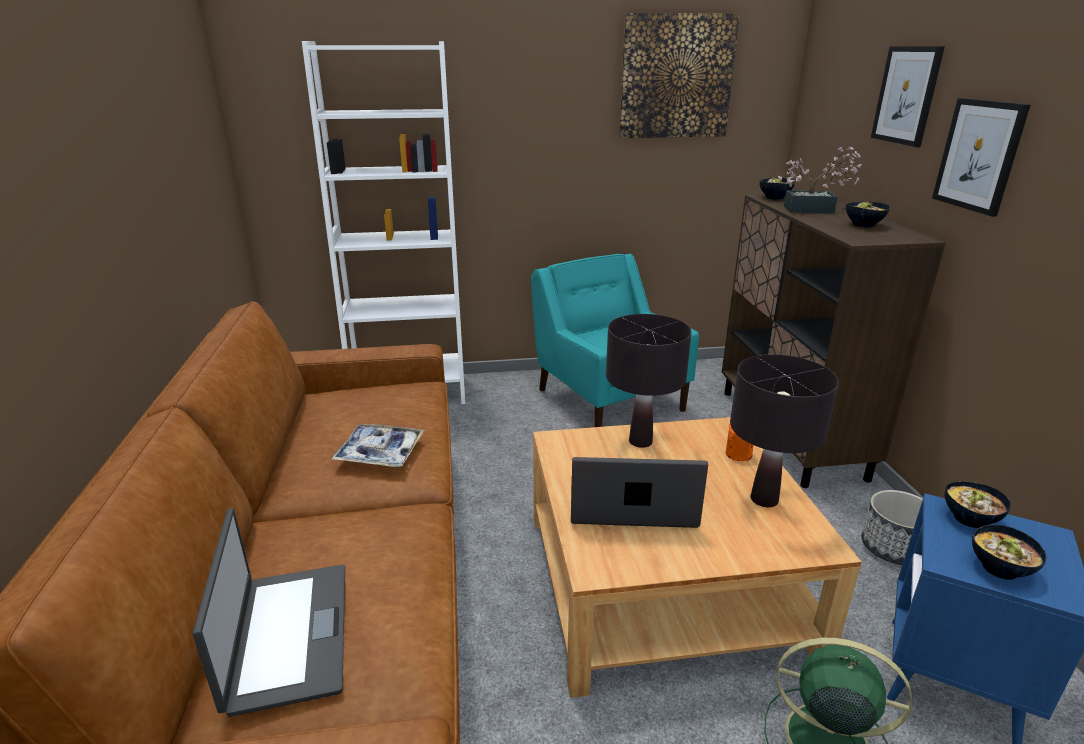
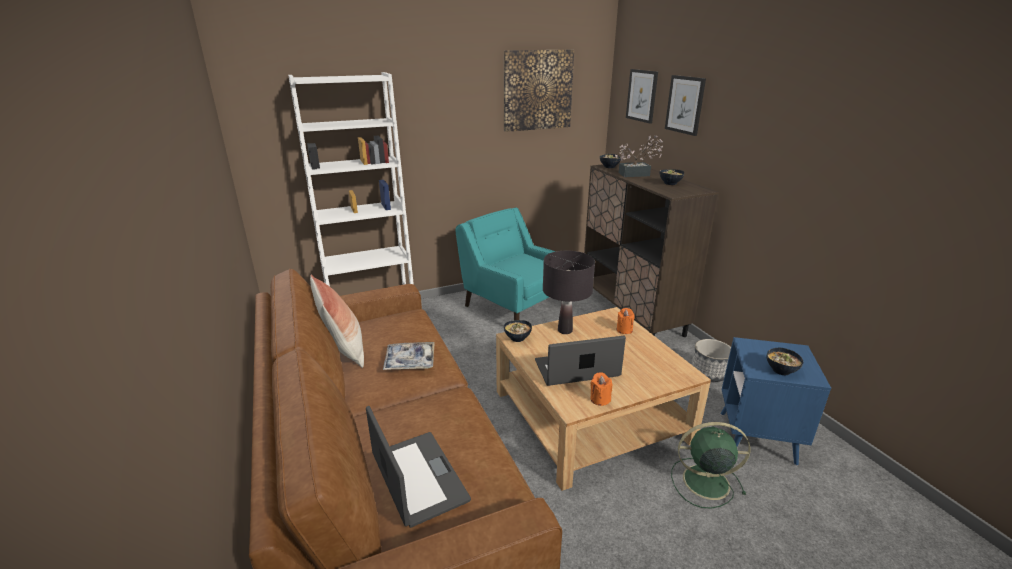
camera: 15 degrees left, 0 degrees up
(305, 424) = (344, 350): none -> pillow
(648, 561) = (600, 399): none -> orange candle
(764, 499) = (648, 354): black table lamp -> none
(970, 519) = (760, 347): bowl -> bowl (518, 338)
(979, 155) = (732, 142): picture -> picture (642, 95)

